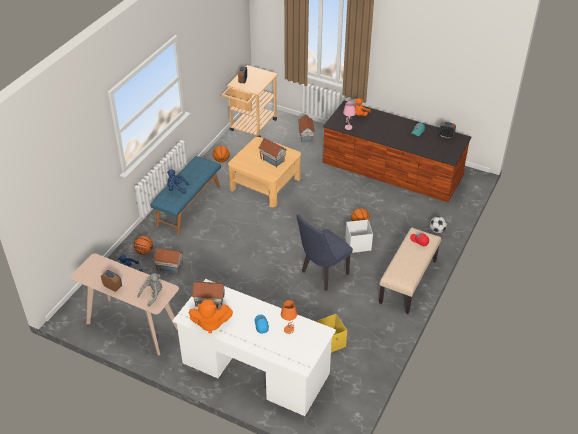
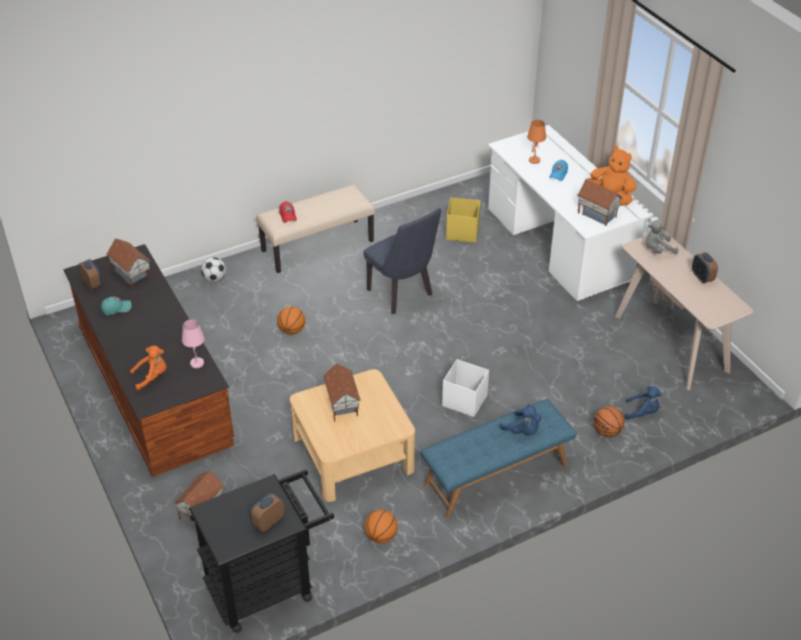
camera: 145 degrees left, 0 degrees up
(170, 266) = (583, 393): toy house -> toy house (131, 275)
(251, 127) = (268, 585): beige cart -> black cart
(322, 275) = (402, 295): blue chair -> blue chair turned 60 degrees clockwise
(358, 244) = (323, 307): white storage box -> white storage box (464, 400)

